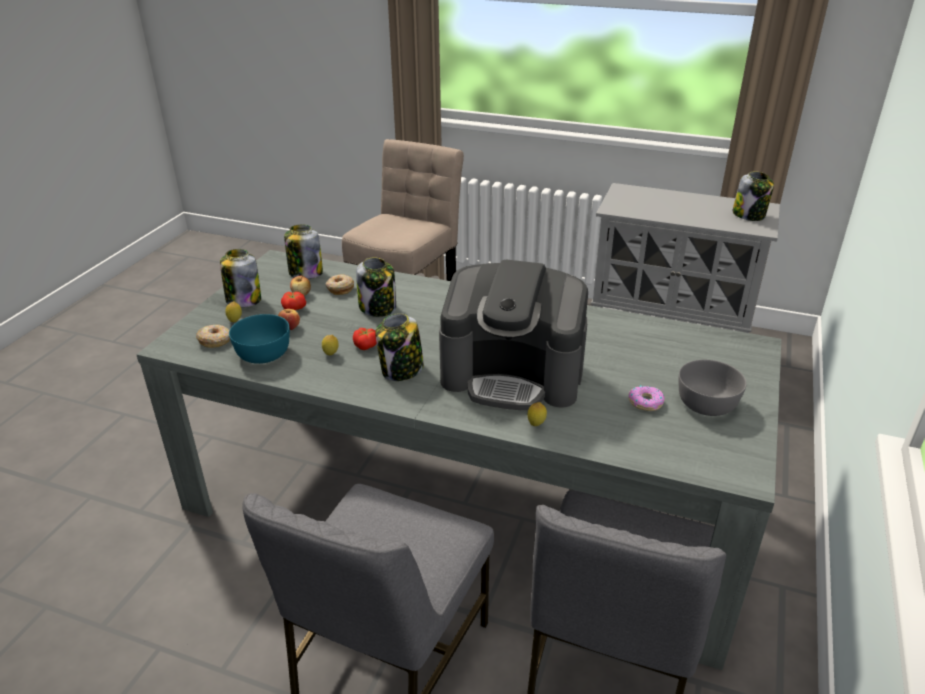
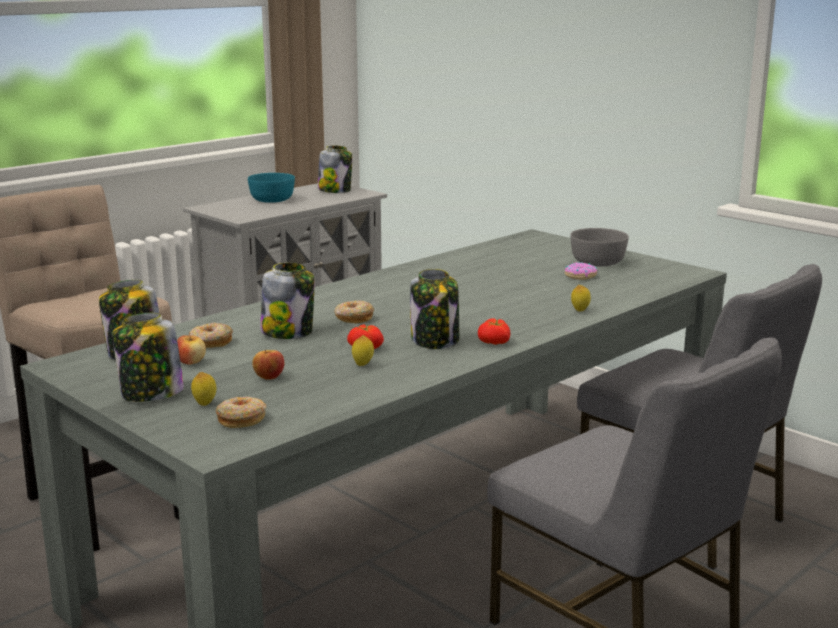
camera: 65 degrees left, 15 degrees down
(263, 353) = (312, 396): turquoise bowl -> turquoise bowl (271, 200)
(293, 309) = (224, 370): tomato -> tomato (495, 343)
(426, 323) = (353, 318): none -> donut
(513, 374) = (493, 304): coffee machine -> none

